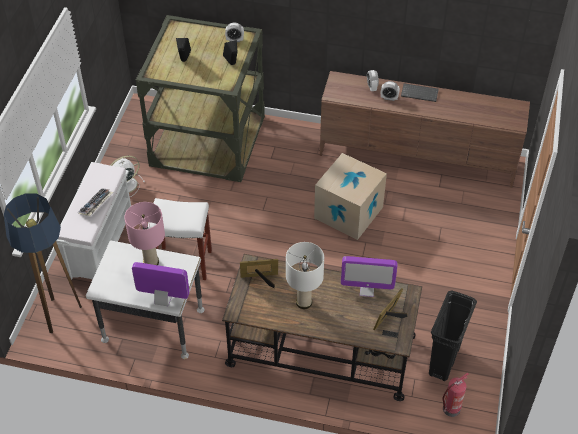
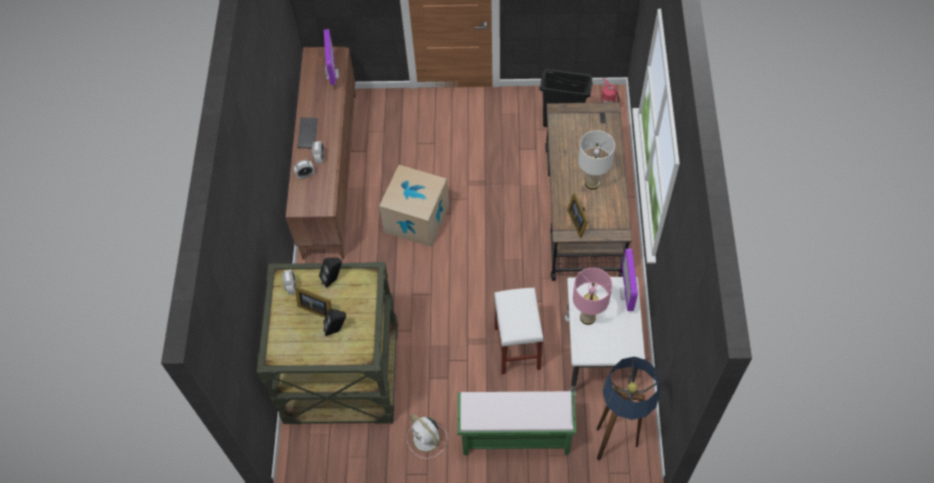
camera: 100 degrees left, 10 degrees up
(96, 205) = (521, 402): keyboard -> none
(100, 243) = (514, 436): white bench -> green bench
(366, 290) = (563, 140): monitor -> monitor (332, 74)
(389, 318) = (588, 120): picture frame -> picture frame (316, 308)

